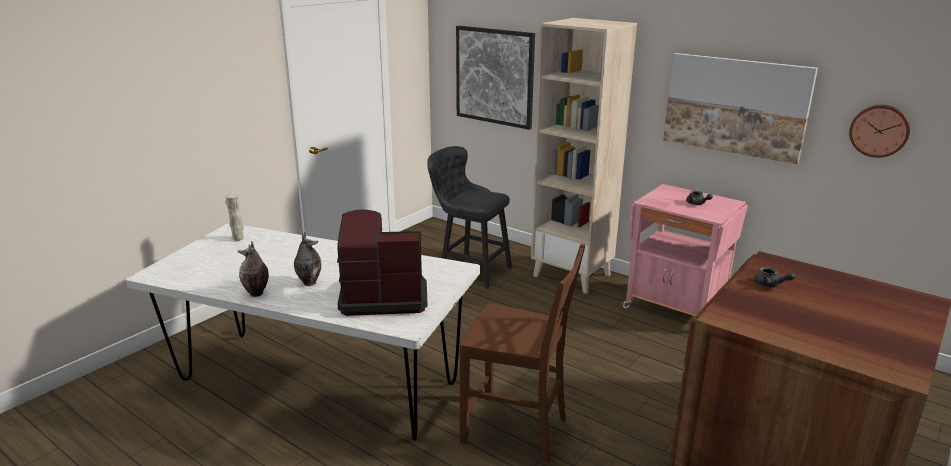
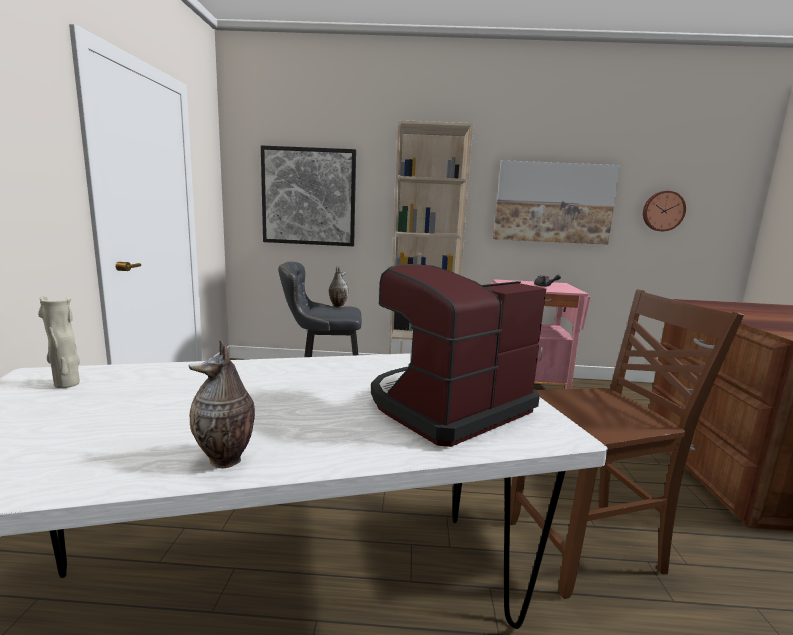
camera: 35 degrees left, 10 degrees down
(309, 282) = (303, 416): vase -> vase (337, 306)
(770, 285) = (743, 313): grey teapot -> none

